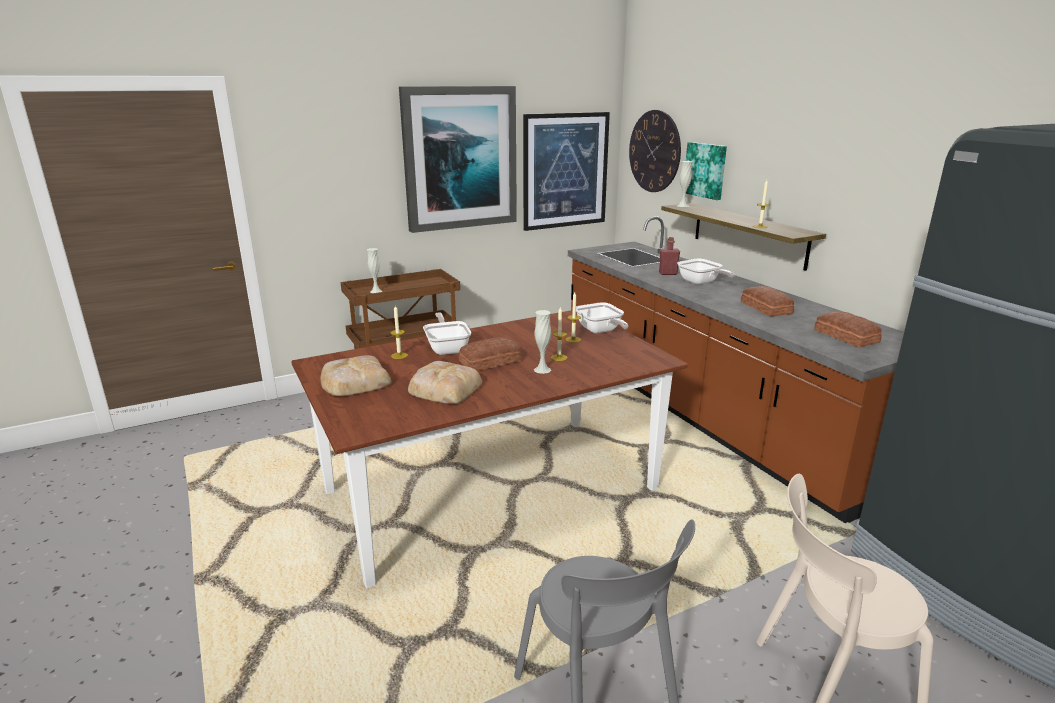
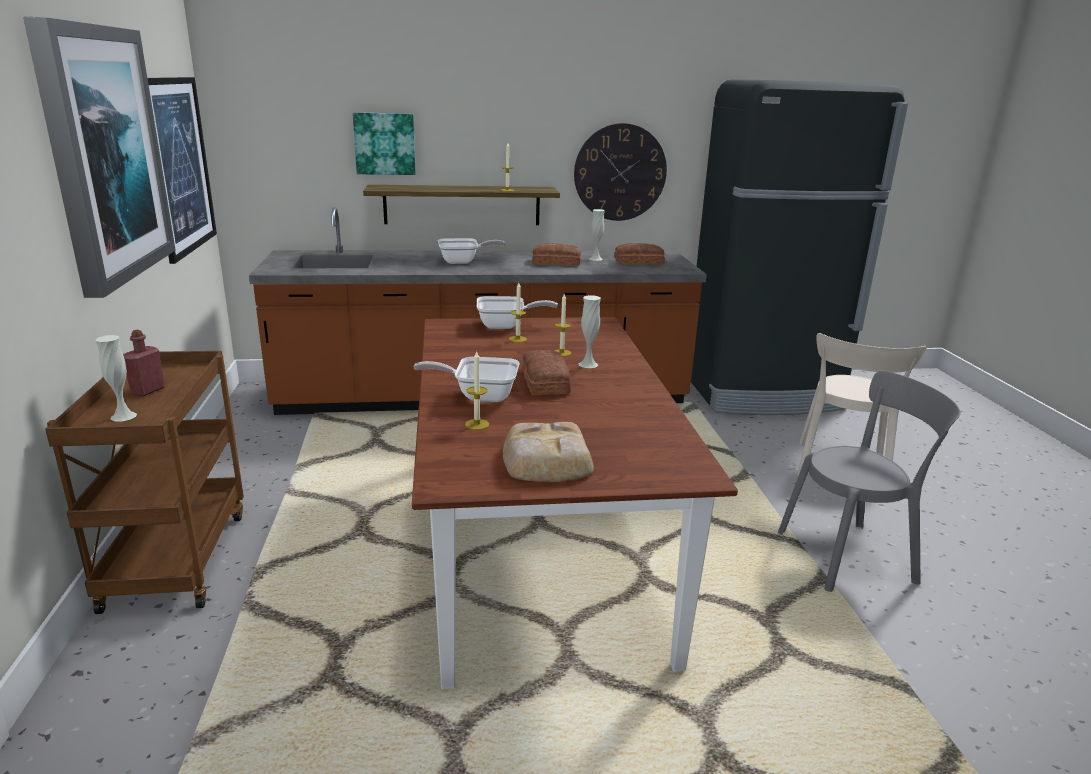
camera: 70 degrees left, 0 degrees up
(444, 388) = (604, 413): bread -> none
(654, 151) = (285, 128): wall clock -> wall clock (620, 172)
(668, 273) = (417, 264): red bottle -> red bottle (148, 391)
(682, 205) = (378, 187): white vase -> white vase (595, 259)

